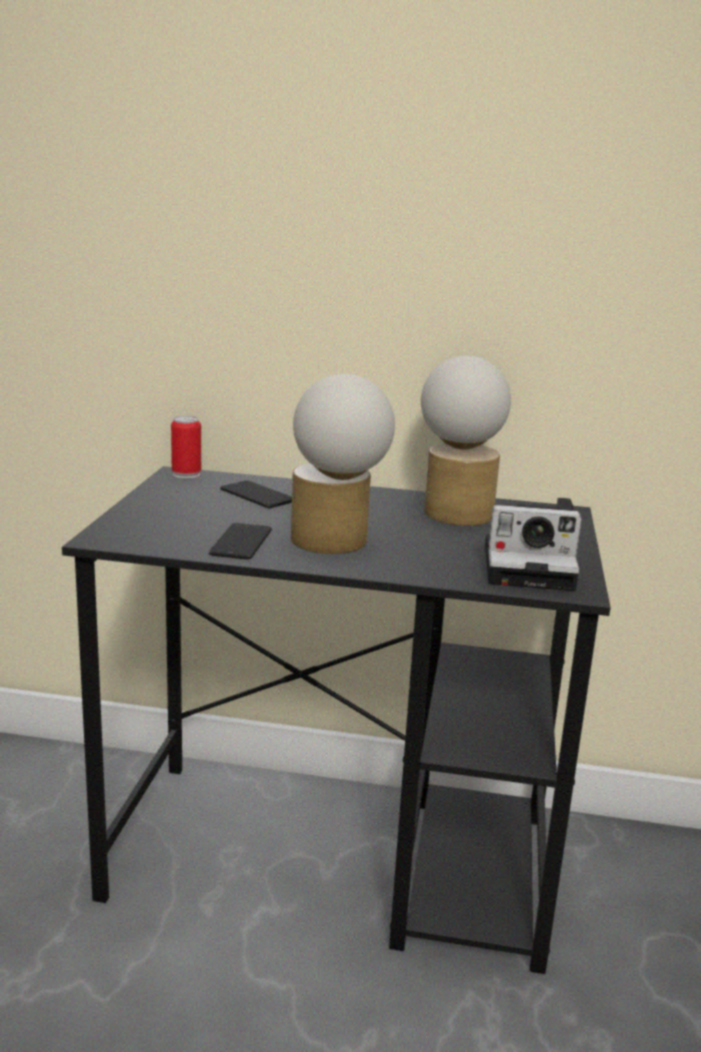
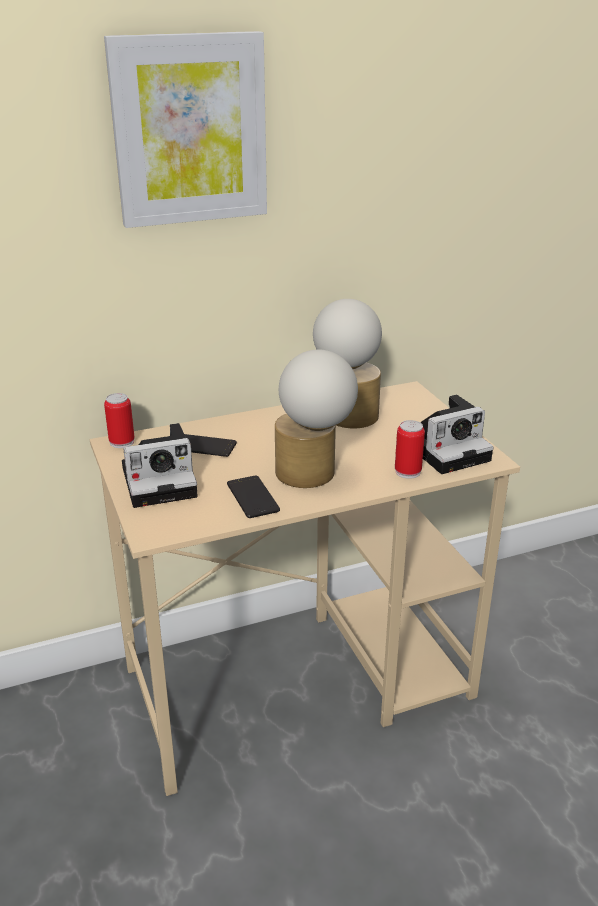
camera: 30 degrees left, 10 degrees up
(175, 508) = (162, 481): none -> camera
(317, 127) = (189, 130): none -> picture
(337, 858) = (301, 682): black desk -> beige desk
(449, 571) = (407, 472): none -> can

